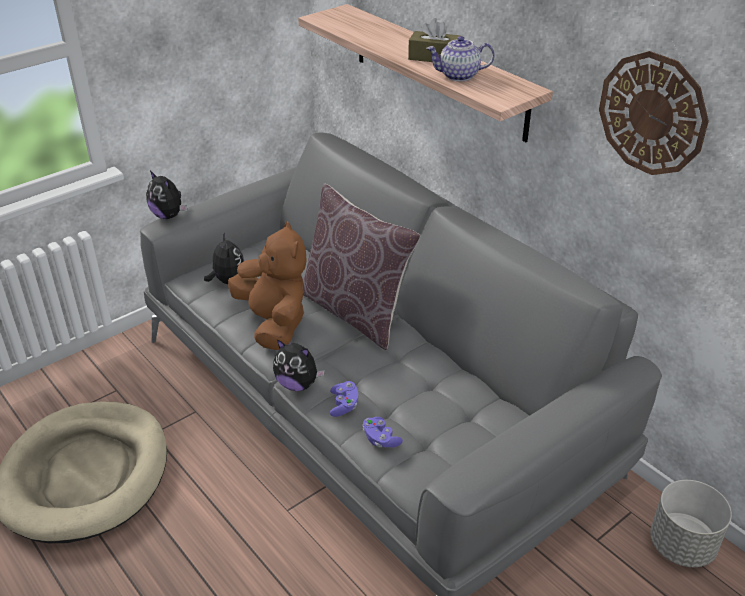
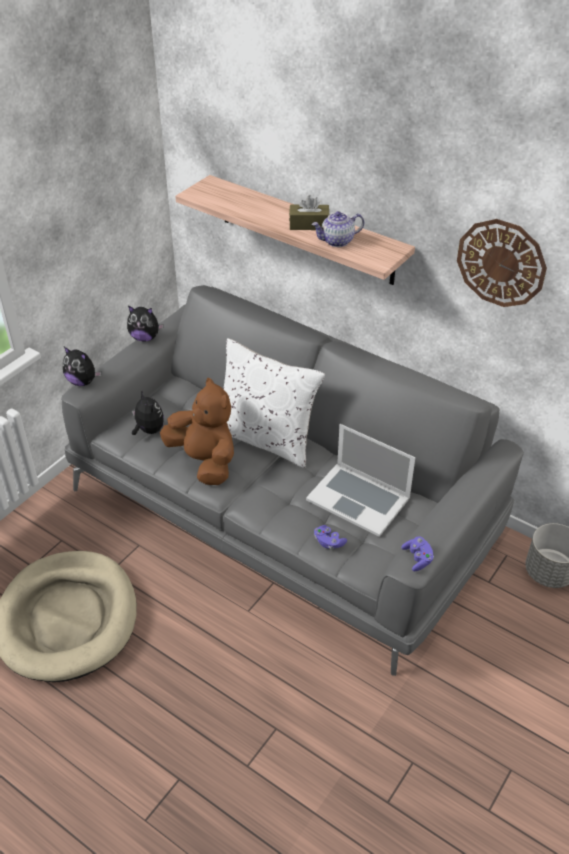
camera: 15 degrees left, 5 degrees up
(297, 384) = (245, 510): plush toy -> plush toy (145, 338)
(344, 405) = (290, 520): purple game controller -> purple game controller (417, 558)
(354, 311) = (266, 438): brown pillow -> white pillow
(436, 395) = (358, 498): none -> laptop

